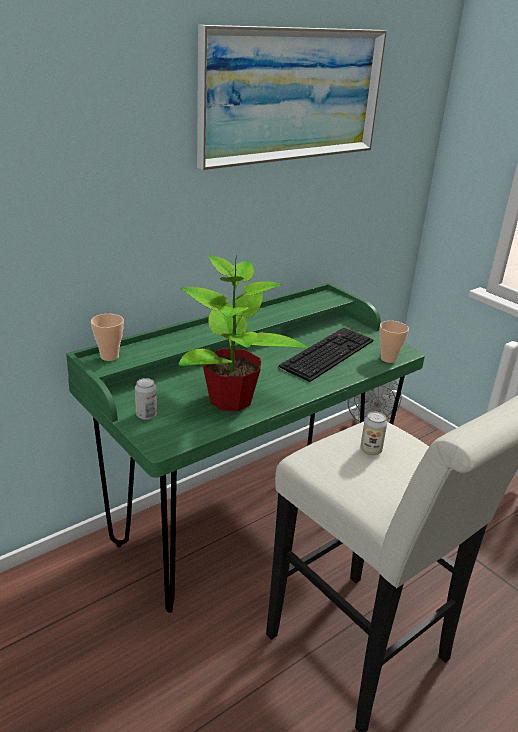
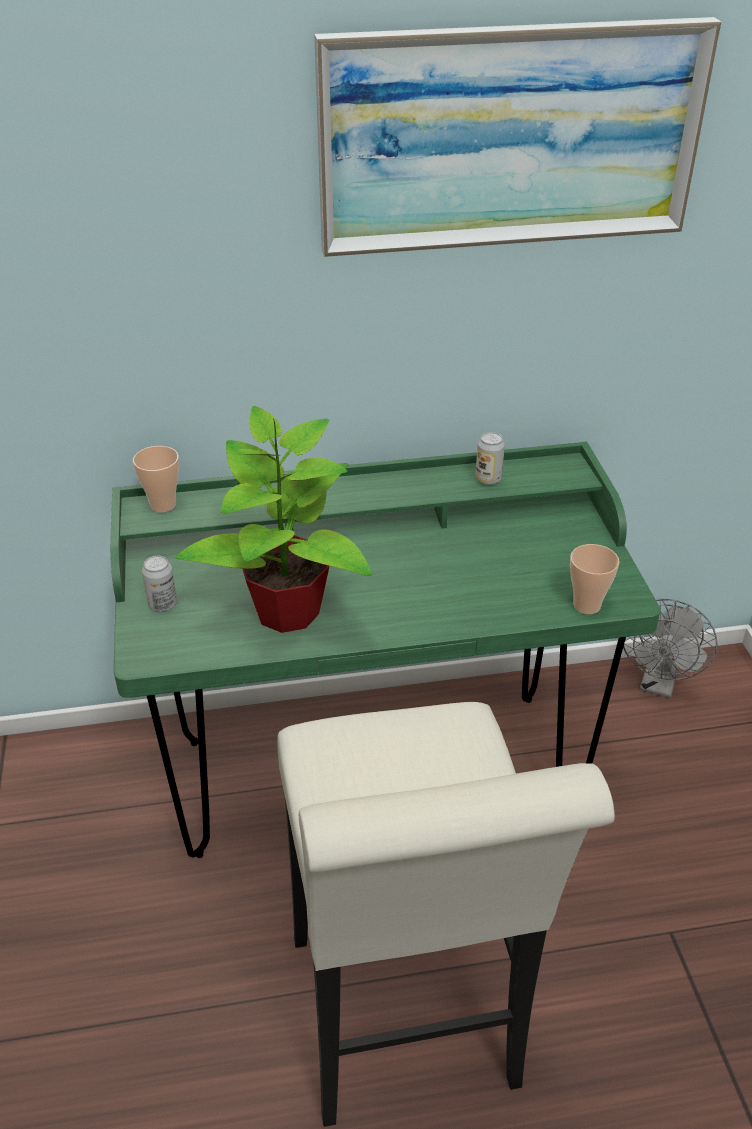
camera: 30 degrees right, 10 degrees up
(327, 353) = (496, 568): keyboard -> none
(370, 450) = (405, 757): can -> can (488, 479)

